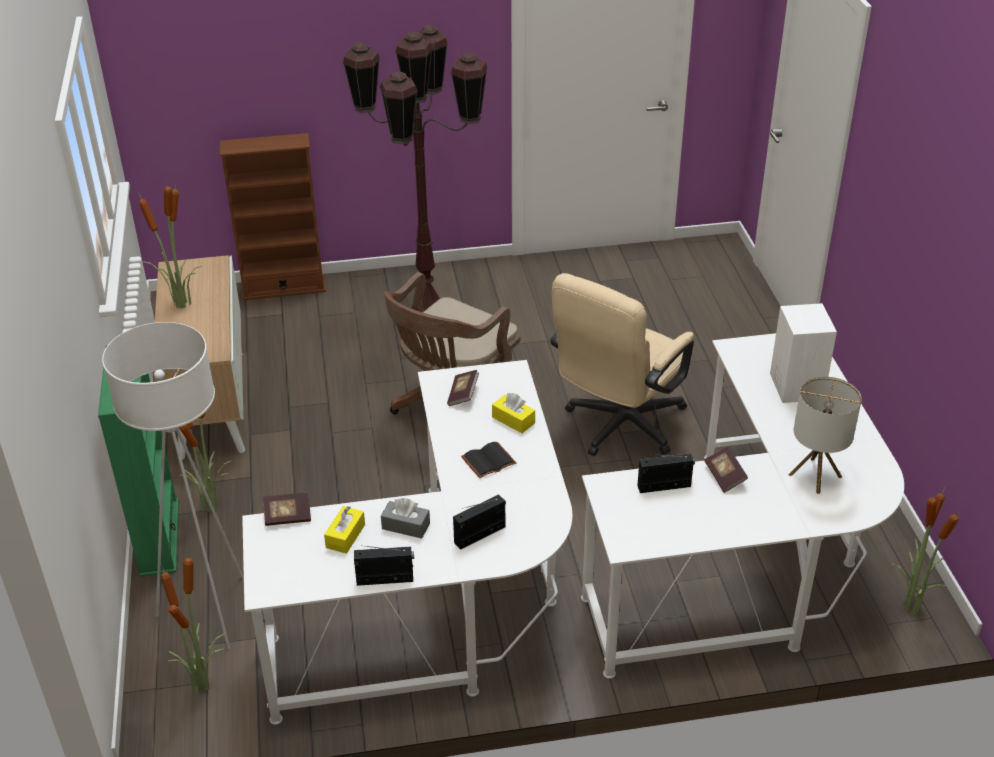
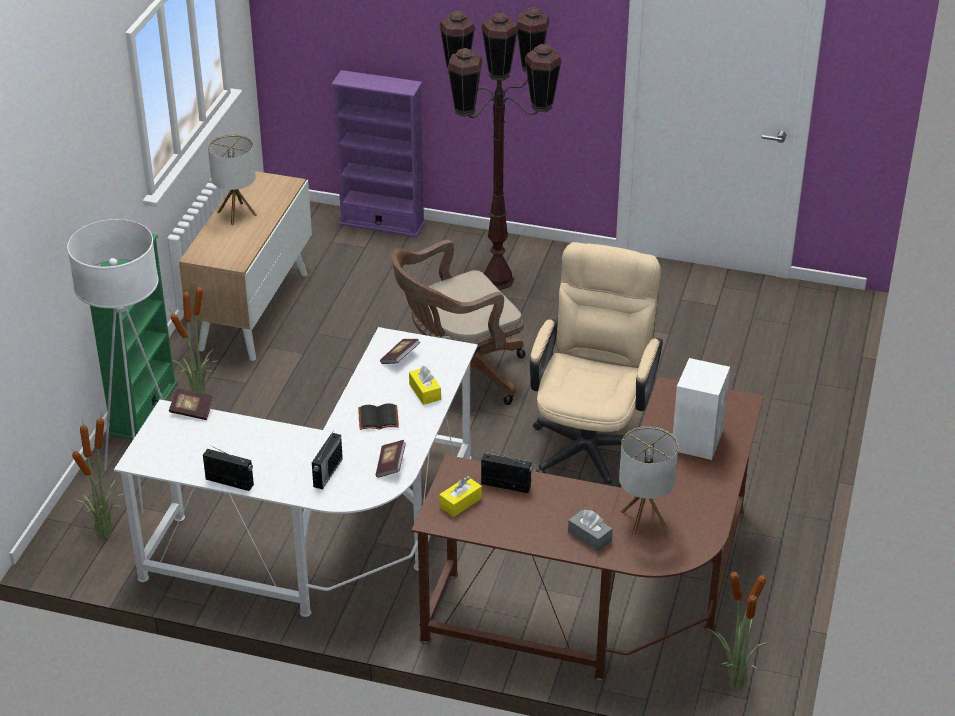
camera: 25 degrees right, 0 degrees up
(181, 305) = (237, 213): potted plant -> table lamp
(283, 288) = (382, 223): brown bookcase -> purple bookcase
(345, 536) = (224, 440): yellow tissue box -> yellow tissue box (460, 502)
(406, 526) = (274, 448): grey tissue box -> grey tissue box (589, 536)
(481, 534) = (327, 473): radio -> radio turned 120 degrees clockwise
(618, 428) = (591, 442): beige office chair -> beige office chair turned 135 degrees clockwise
(724, 476) = (564, 494): book -> book (390, 465)
(746, 568) = (611, 599): white desk -> brown desk

